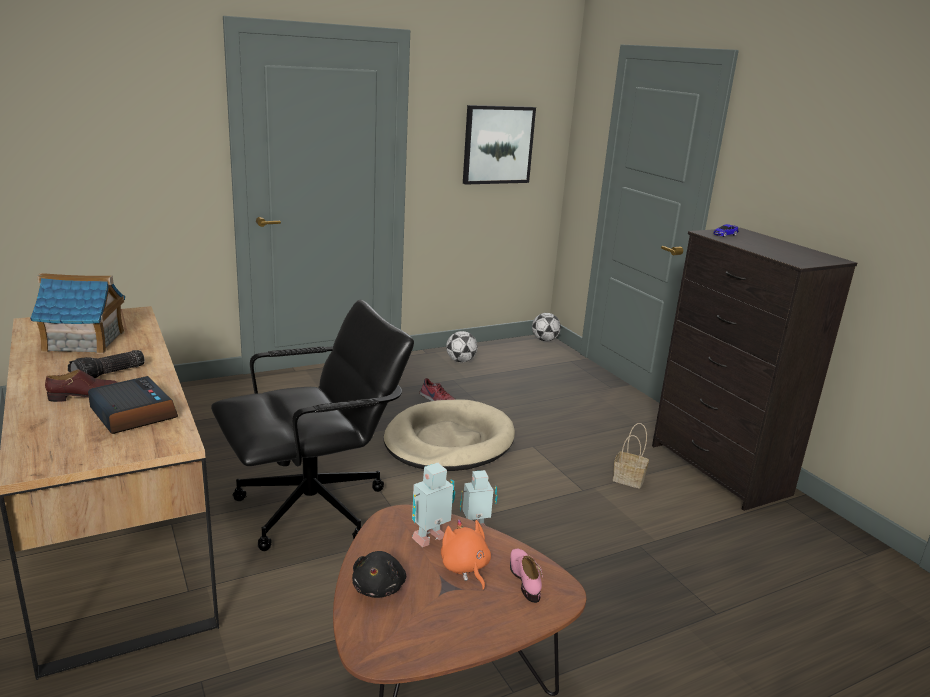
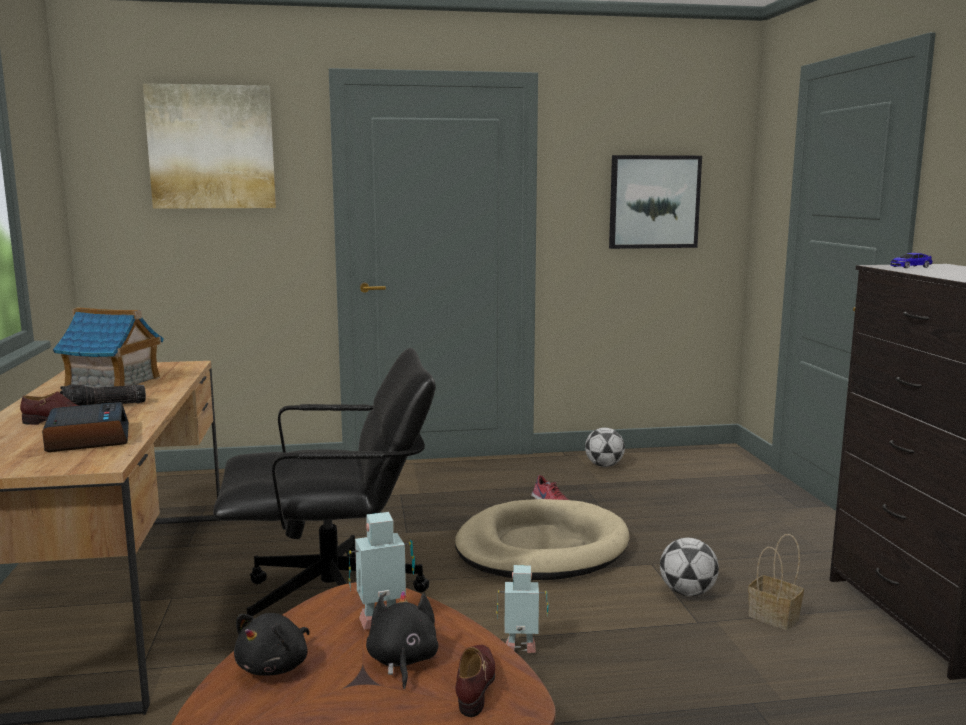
camera: 20 degrees right, 10 degrees down
(109, 89) = (211, 147): none -> picture
(465, 568) = (402, 661): orange plush toy -> black plush toy
(525, 578) = (476, 685): pink shoe -> brown shoe
(544, 340) = (728, 450): football -> football (687, 593)

